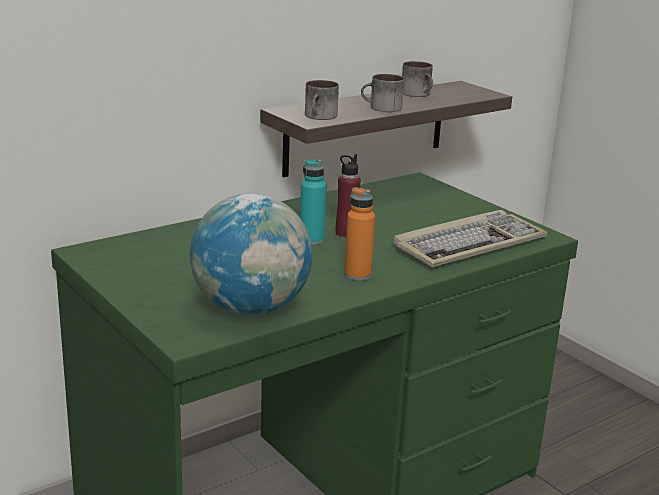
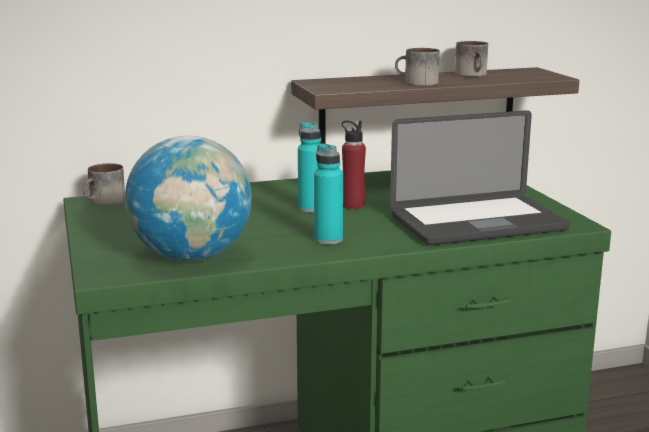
camera: 20 degrees right, 5 degrees down
(320, 117) = (342, 86): mug -> mug (105, 202)
(357, 275) = (328, 239): orange bottle -> turquoise bottle
(469, 243) = (478, 223): keyboard -> laptop

